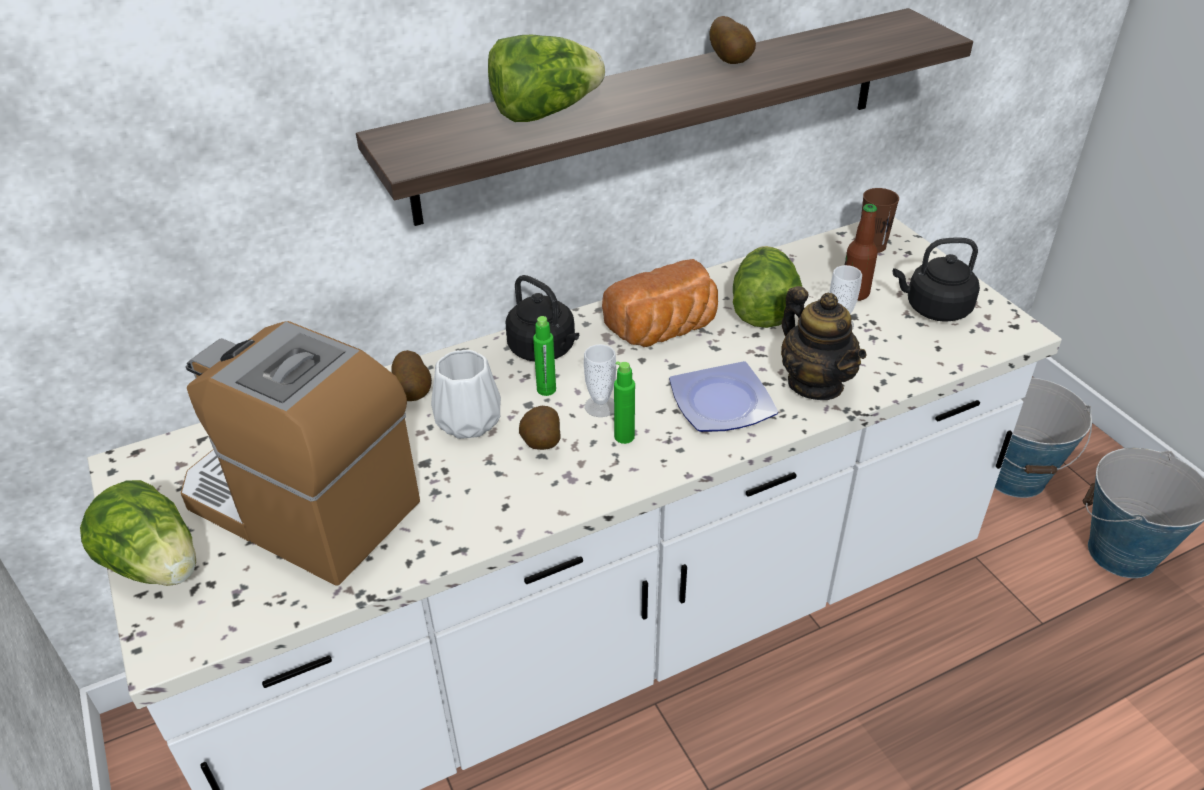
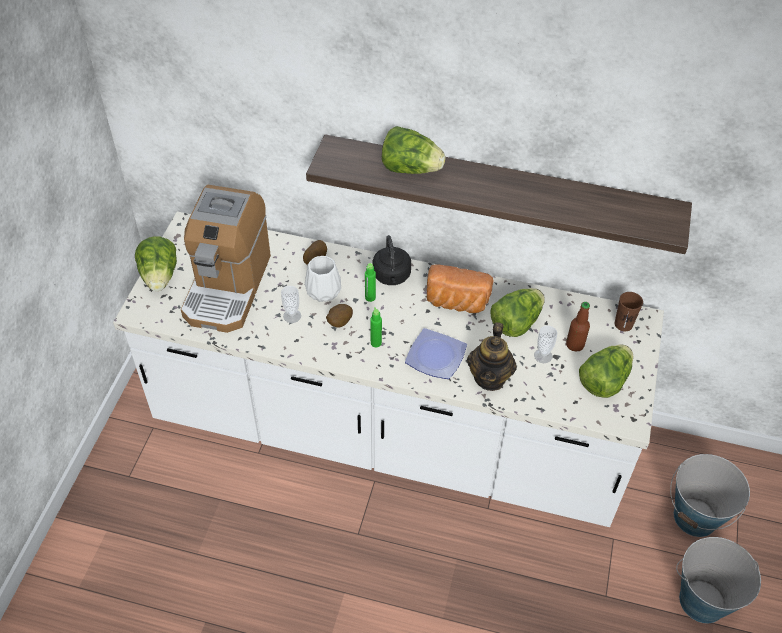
camera: 40 degrees right, 10 degrees up
(302, 505) = (227, 286): coffee machine -> coffee machine turned 150 degrees counterclockwise
(600, 406) = (383, 321): cup -> cup (292, 316)
(731, 60) = (538, 186): potato -> none
(934, 309) = (604, 381): black kettle -> lettuce

